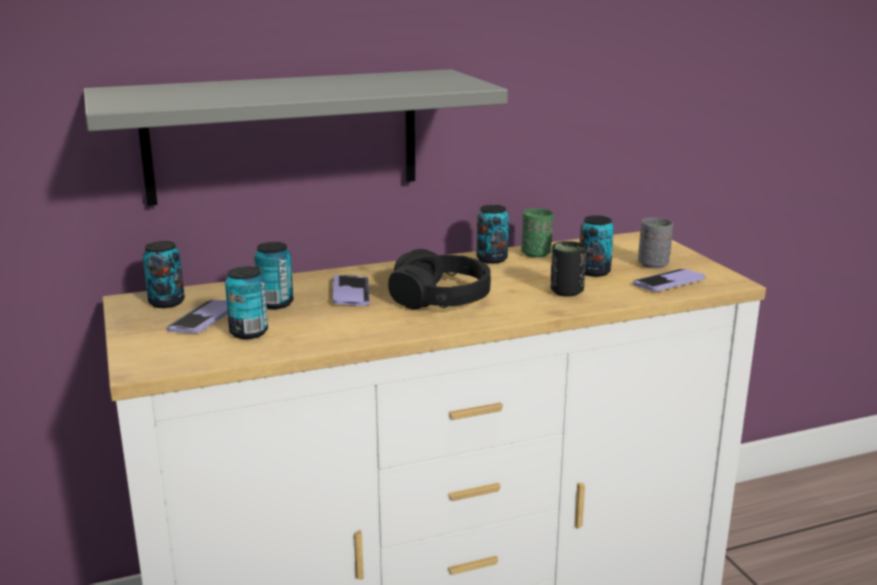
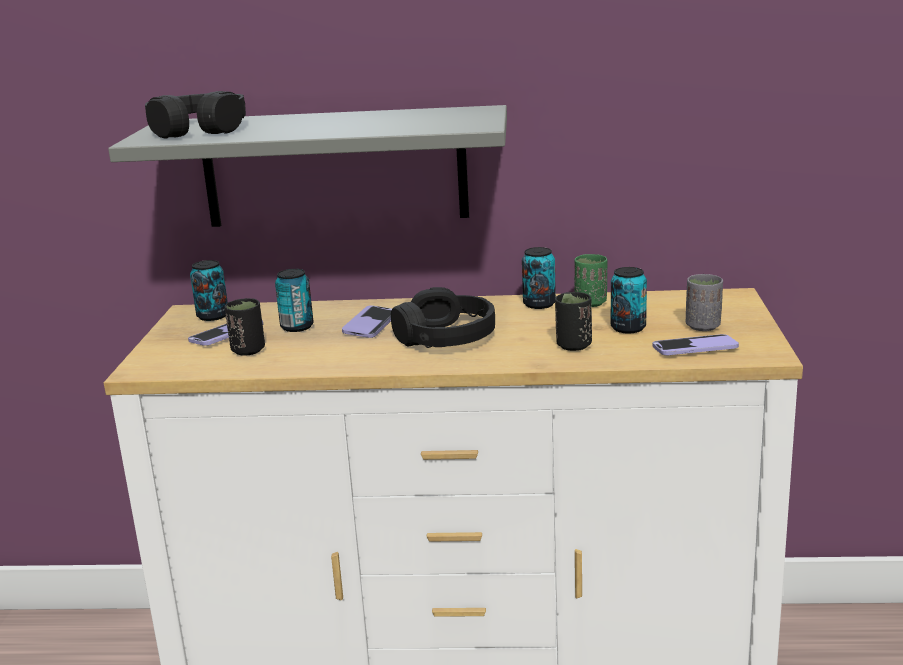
camera: 25 degrees right, 0 degrees up
(165, 95) = (198, 130): none -> black headphones
(249, 332) = (248, 350): can -> black cup

